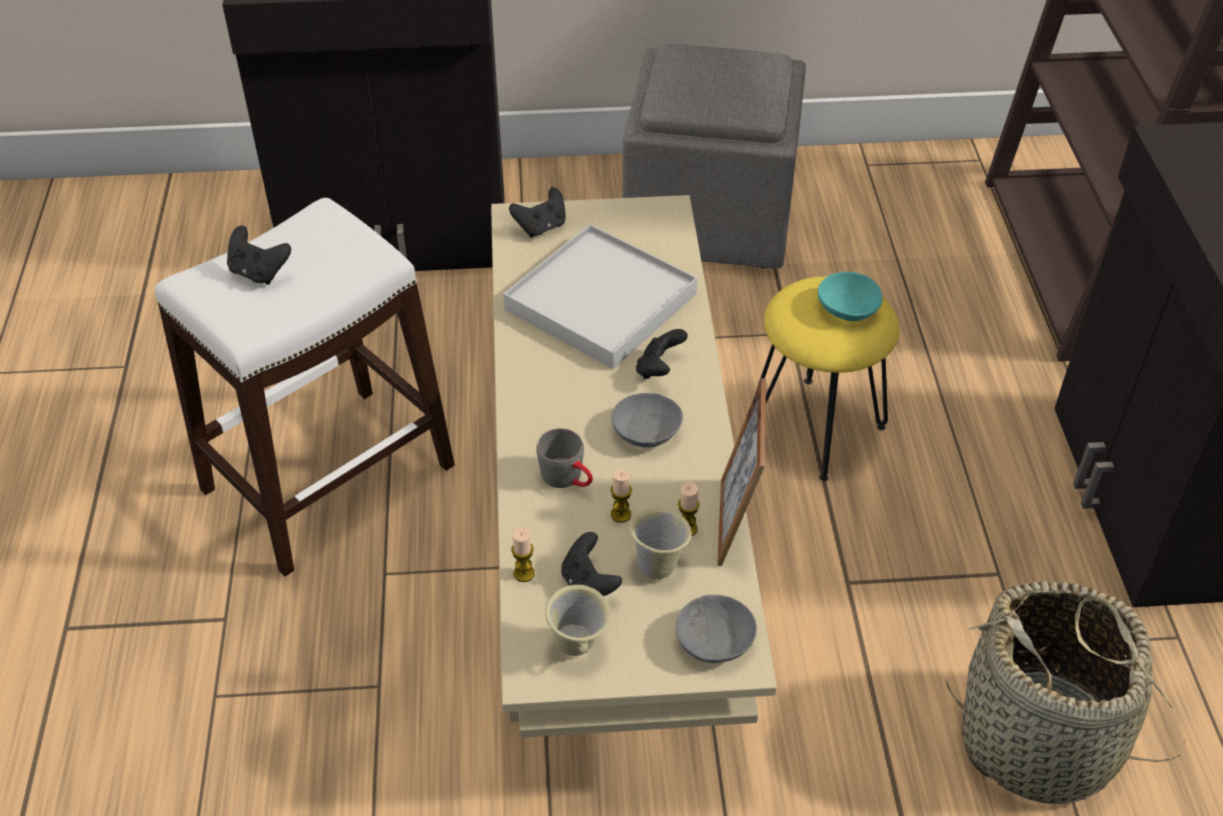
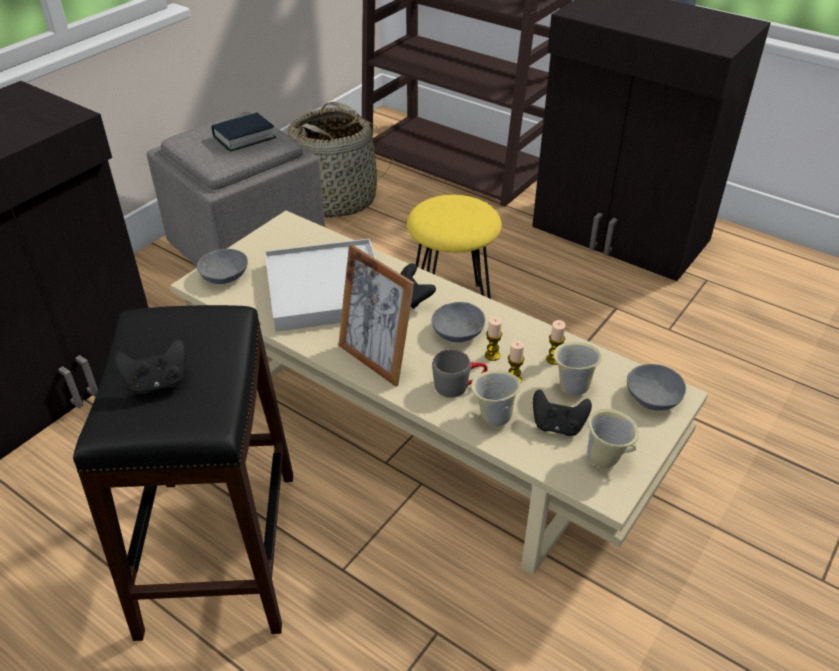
camera: 50 degrees left, 5 degrees down
(330, 478) = (221, 550): white stool -> black stool
(524, 573) = (519, 450): candle -> candle (492, 355)
(541, 227) = (225, 276): black game controller -> grey bowl
(550, 528) = (492, 417): none -> beige mug
(734, 86) = (244, 137): none -> book
(736, 522) = (569, 338): picture frame -> picture frame (375, 359)
(850, 309) = (459, 207): turquoise bowl -> none
(1040, 741) = (731, 360): basket -> basket (339, 199)

